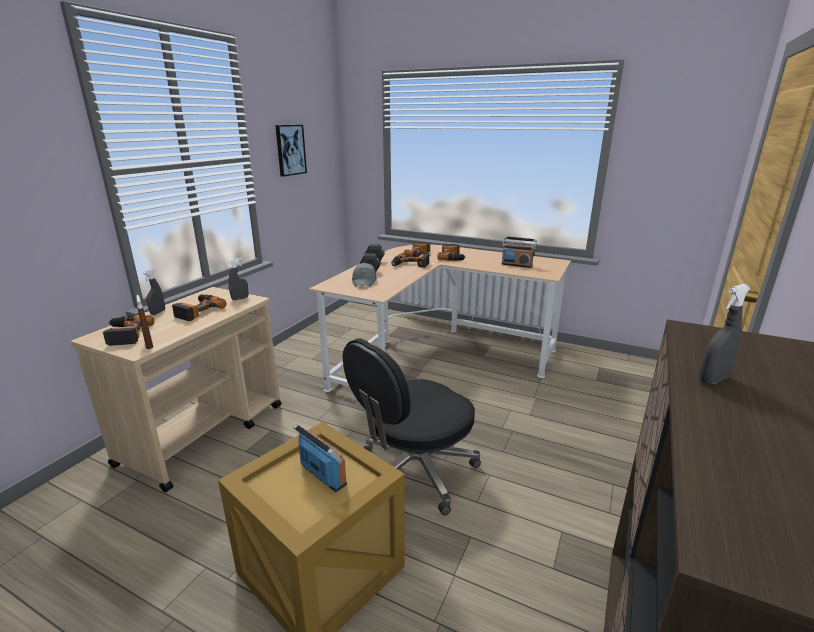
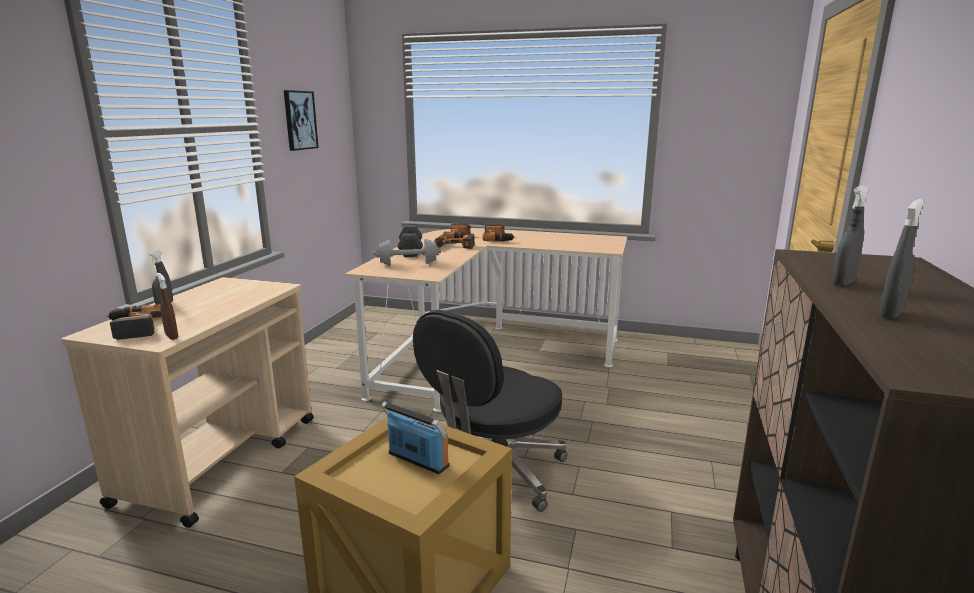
camera: 10 degrees left, 5 degrees down
(197, 311) = (216, 300): power drill -> none
(240, 298) = (264, 286): grey spray bottle -> grey spray bottle (891, 314)
(364, 281) = (408, 264): grey cap -> grey dumbbell
(517, 265) = (572, 242): radio -> none

